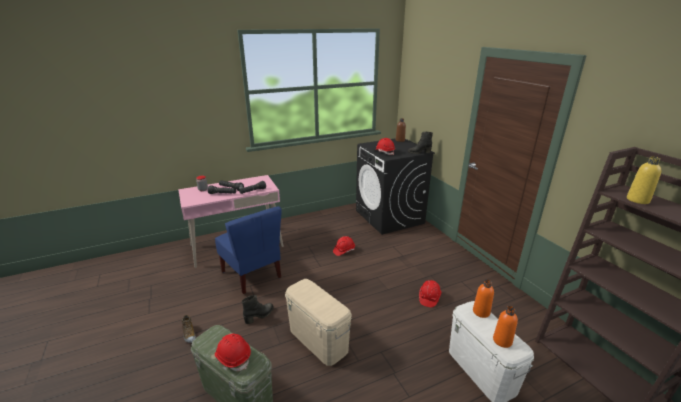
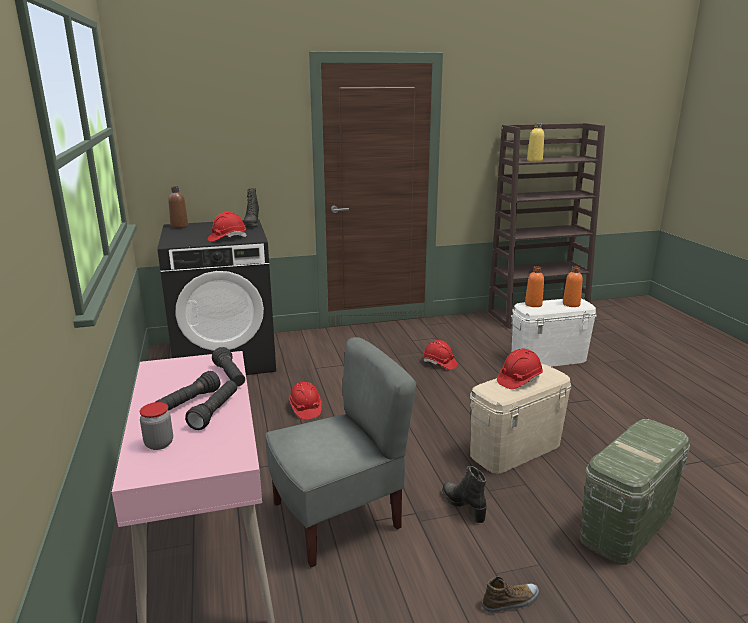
camera: 80 degrees left, 5 degrees down
(233, 357) = (651, 443): red hard hat -> red hard hat (519, 380)
(252, 274) = (337, 517): blue chair -> grey chair

